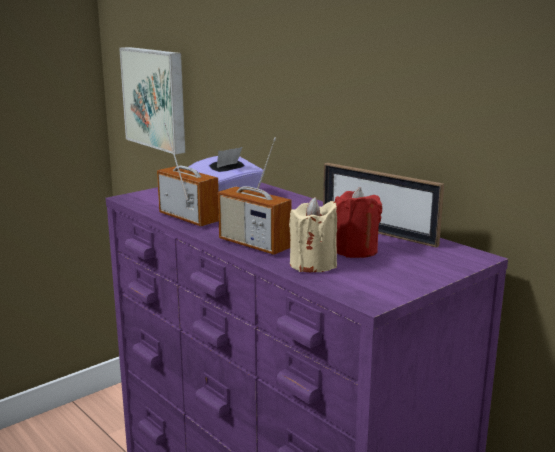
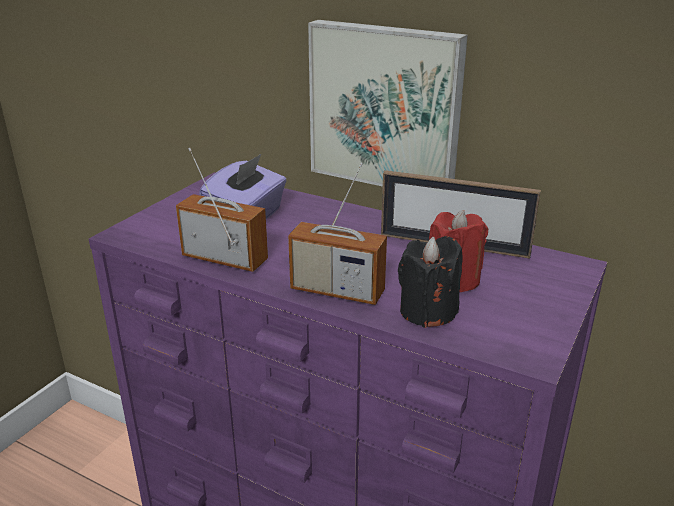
camera: 20 degrees left, 10 degrees up
(156, 98) = (84, 79): picture -> picture (386, 106)
(313, 264) = (428, 311): beige candle -> black candle

